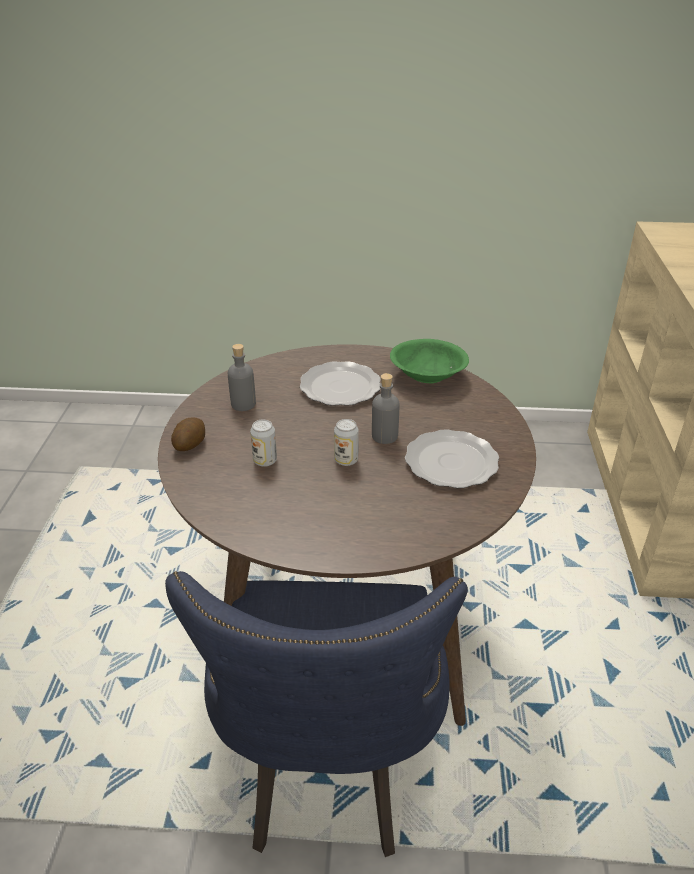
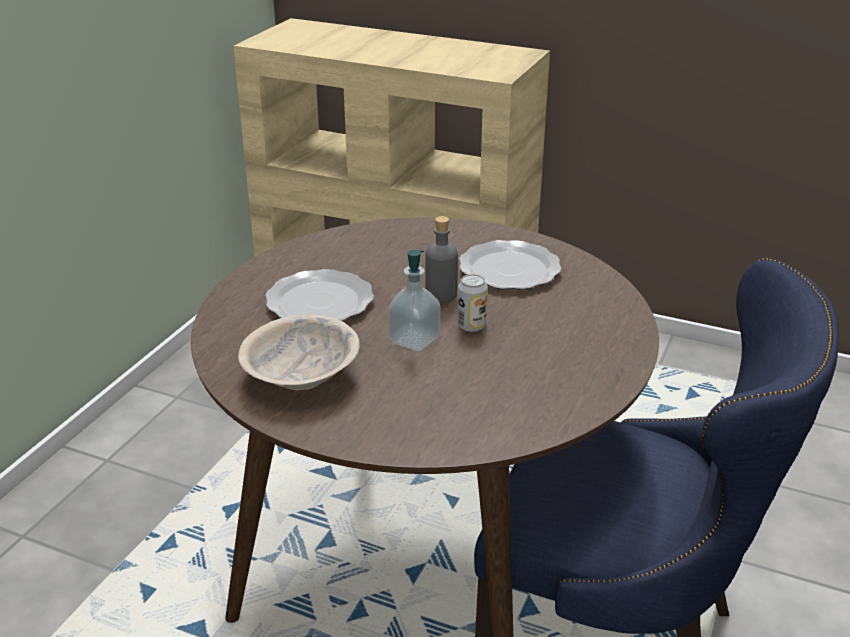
camera: 70 degrees left, 5 degrees down
(190, 444) = (365, 432): potato -> none
(243, 404) = (302, 376): grey bottle -> beige bowl
(265, 461) = (440, 379): can -> none
(310, 438) = (414, 340): none -> soap dispenser
(427, 376) = (343, 246): green bowl -> none

